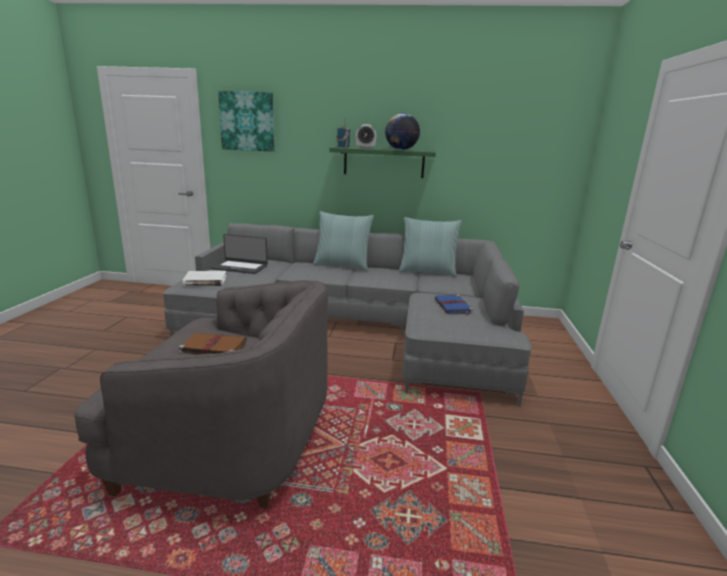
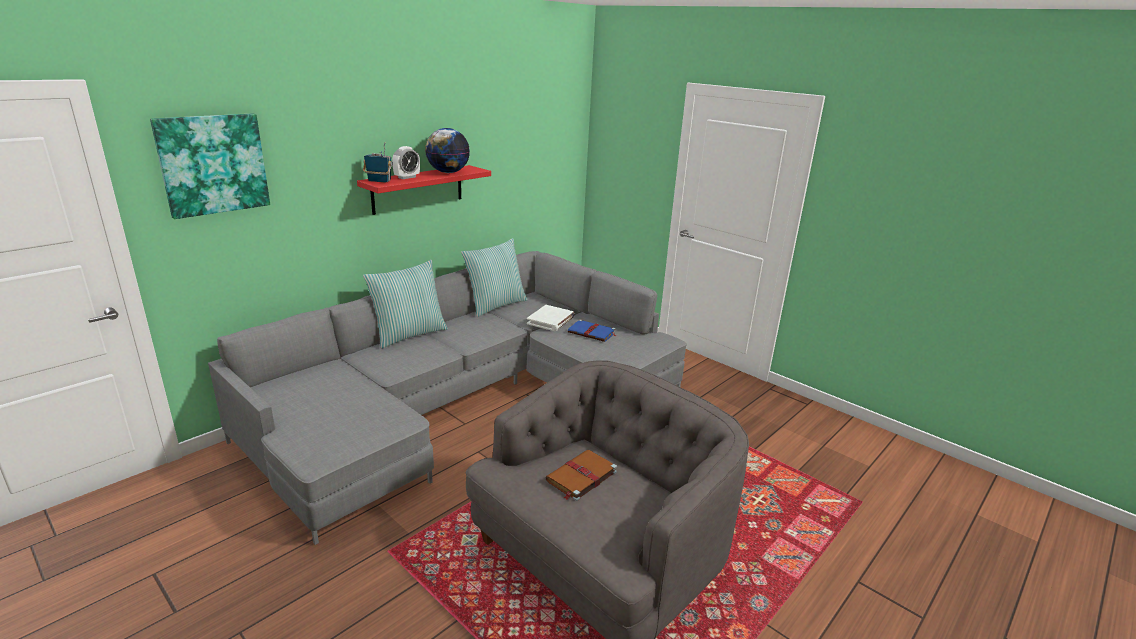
camera: 55 degrees left, 5 degrees up
(205, 281) = (328, 435): white book -> white book (551, 320)
(240, 267) = (311, 395): laptop -> none
(383, 162) = (418, 189): green shelf -> red shelf

